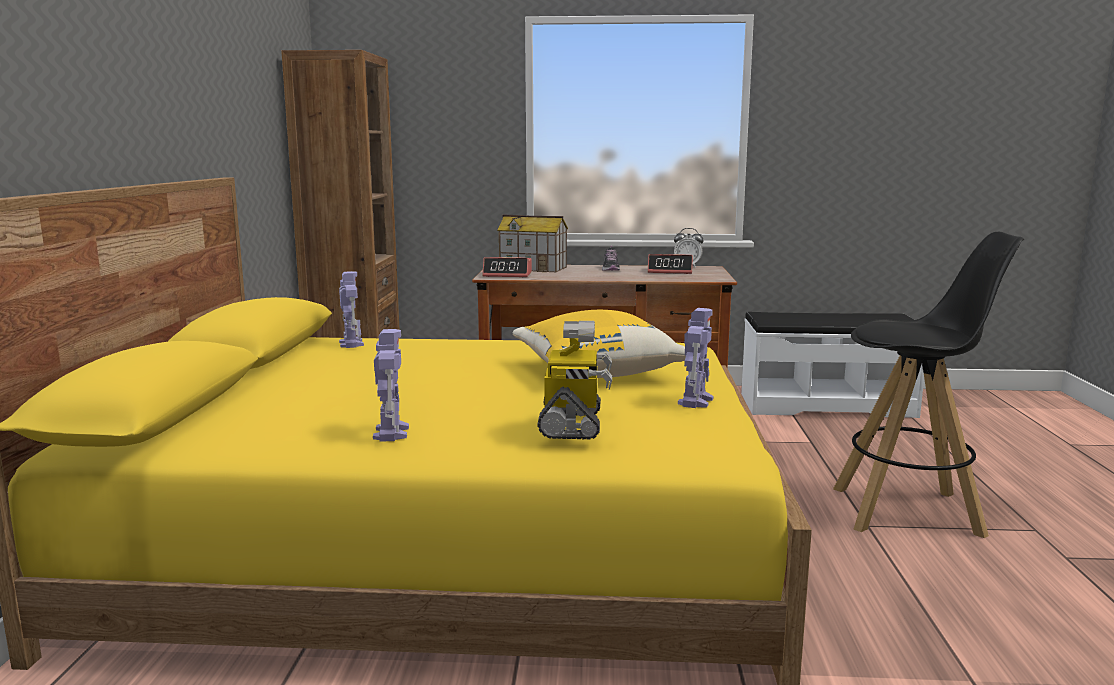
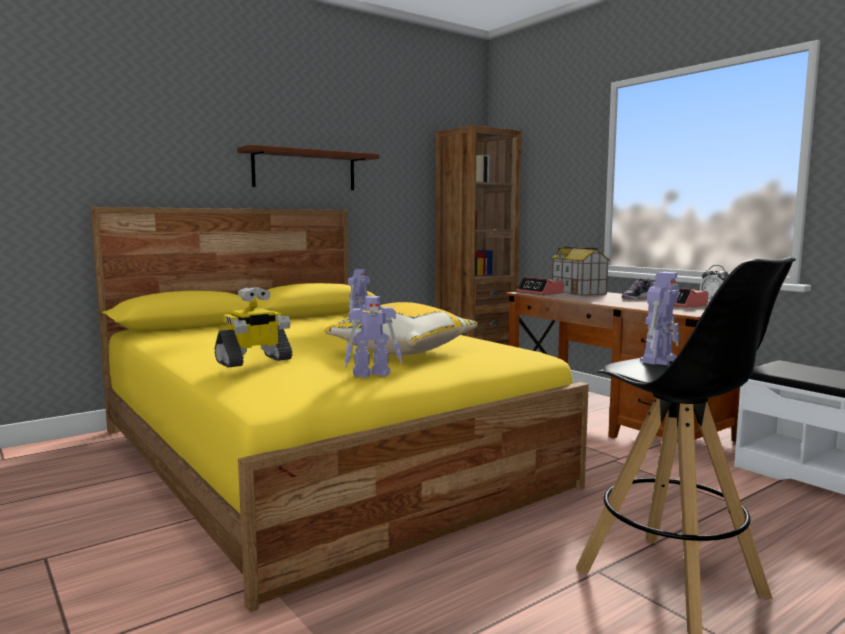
camera: 50 degrees right, 5 degrees down
(177, 112) = (304, 170): none -> brown shelf
(391, 432) = (208, 348): toy robot -> toy robot (659, 360)

